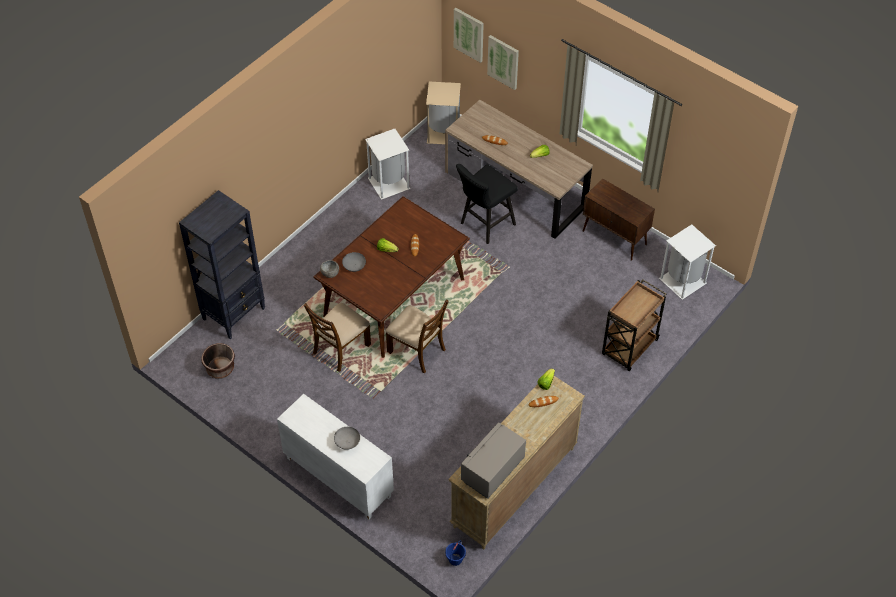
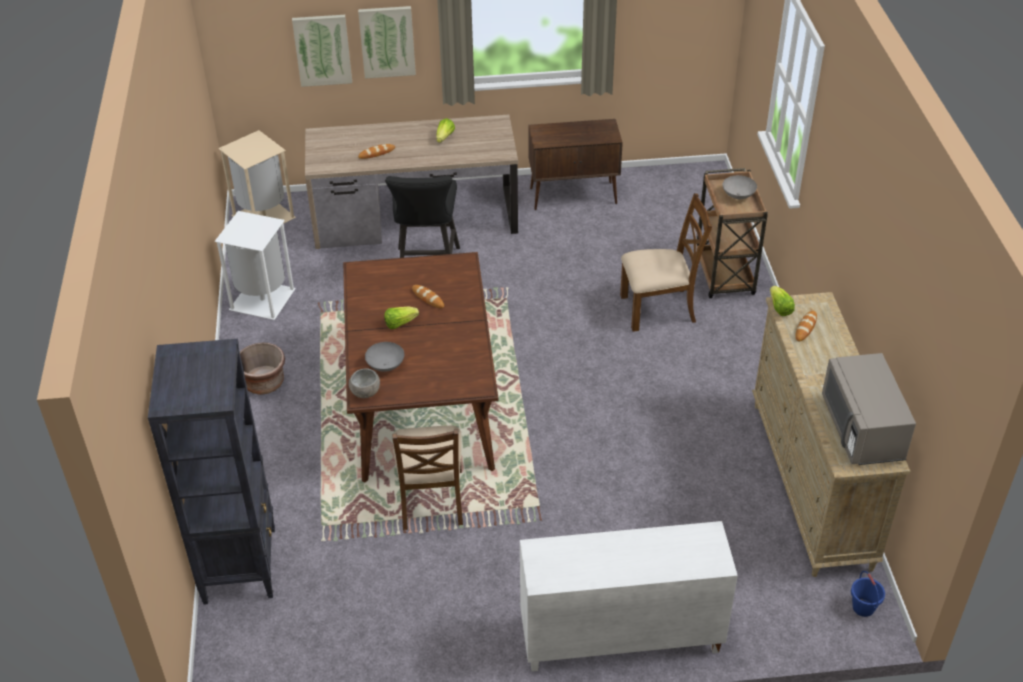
camera: 45 degrees left, 10 degrees down
(220, 369) = (304, 642): brown planter -> brown planter (264, 382)
(347, 443) = (651, 549): grey bowl -> grey bowl (738, 196)
(417, 350) = (522, 434): brown chair -> brown chair (659, 309)
(469, 34) = (255, 40): picture -> picture (387, 41)
(683, 281) = (687, 189): white trash can -> none

